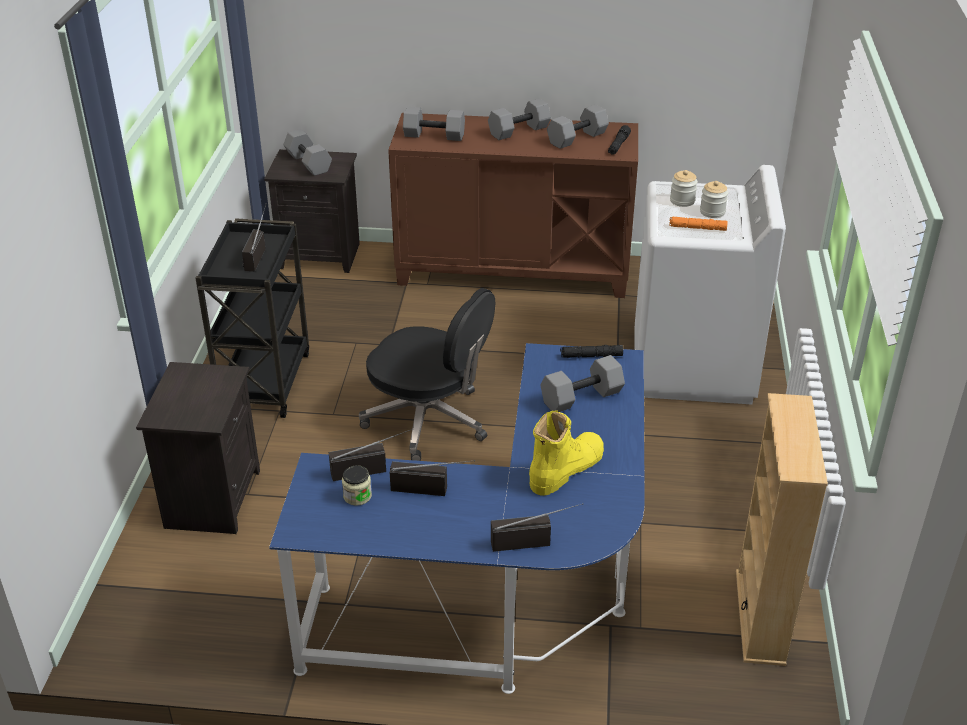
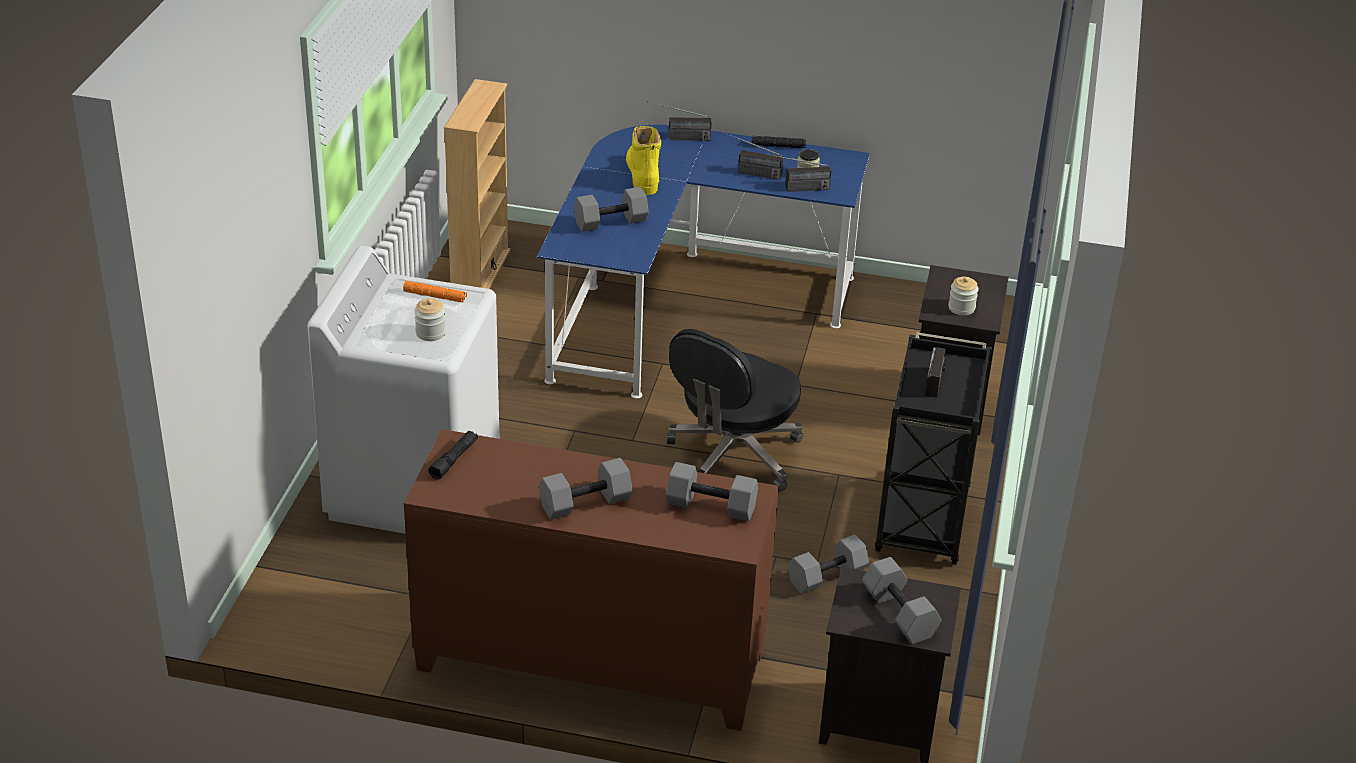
camera: 175 degrees left, 0 degrees up
(429, 421) = (733, 456): black office chair -> black office chair turned 90 degrees counterclockwise
(565, 469) = (642, 175): yellow boot -> yellow boot turned 120 degrees clockwise
(577, 139) = (506, 478): grey dumbbell -> grey dumbbell (827, 575)
(591, 356) = (588, 254): black flashlight -> black flashlight (778, 146)
(712, 212) = (405, 315): jar -> jar (961, 308)

